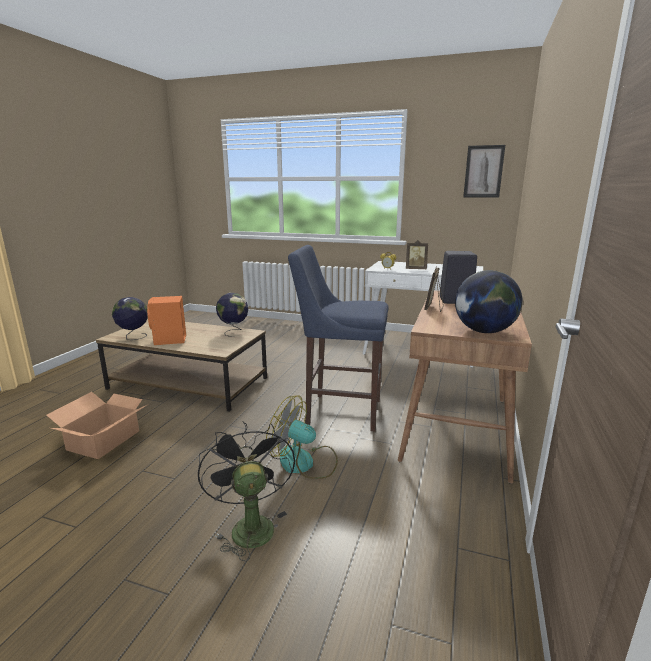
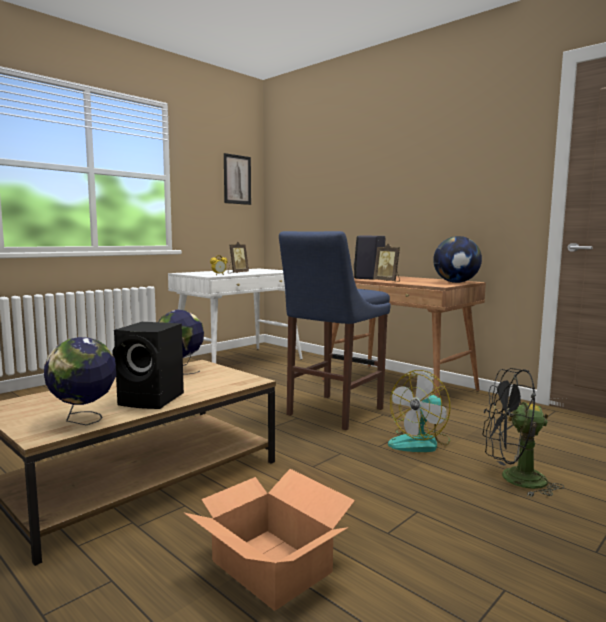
camera: 65 degrees left, 10 degrees down
(169, 340) = (153, 400): orange speaker -> black speaker

